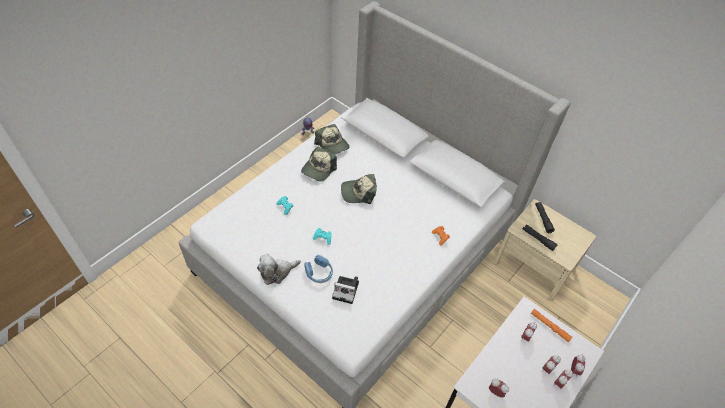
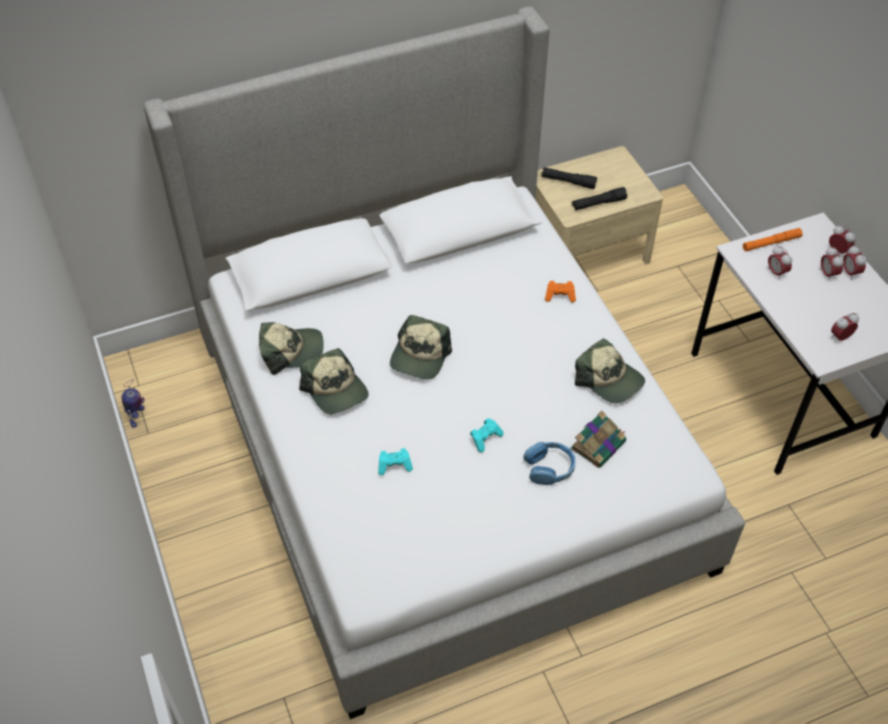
camera: 60 degrees left, 0 degrees up
(277, 272) = (521, 524): plush toy -> none
(347, 290) = (598, 444): camera -> book
(395, 280) = (609, 379): none -> cap

